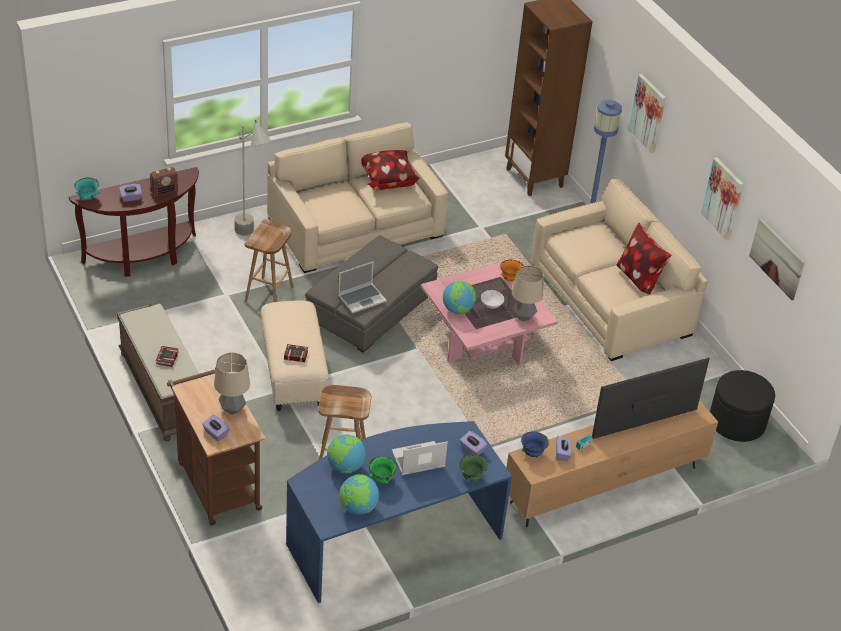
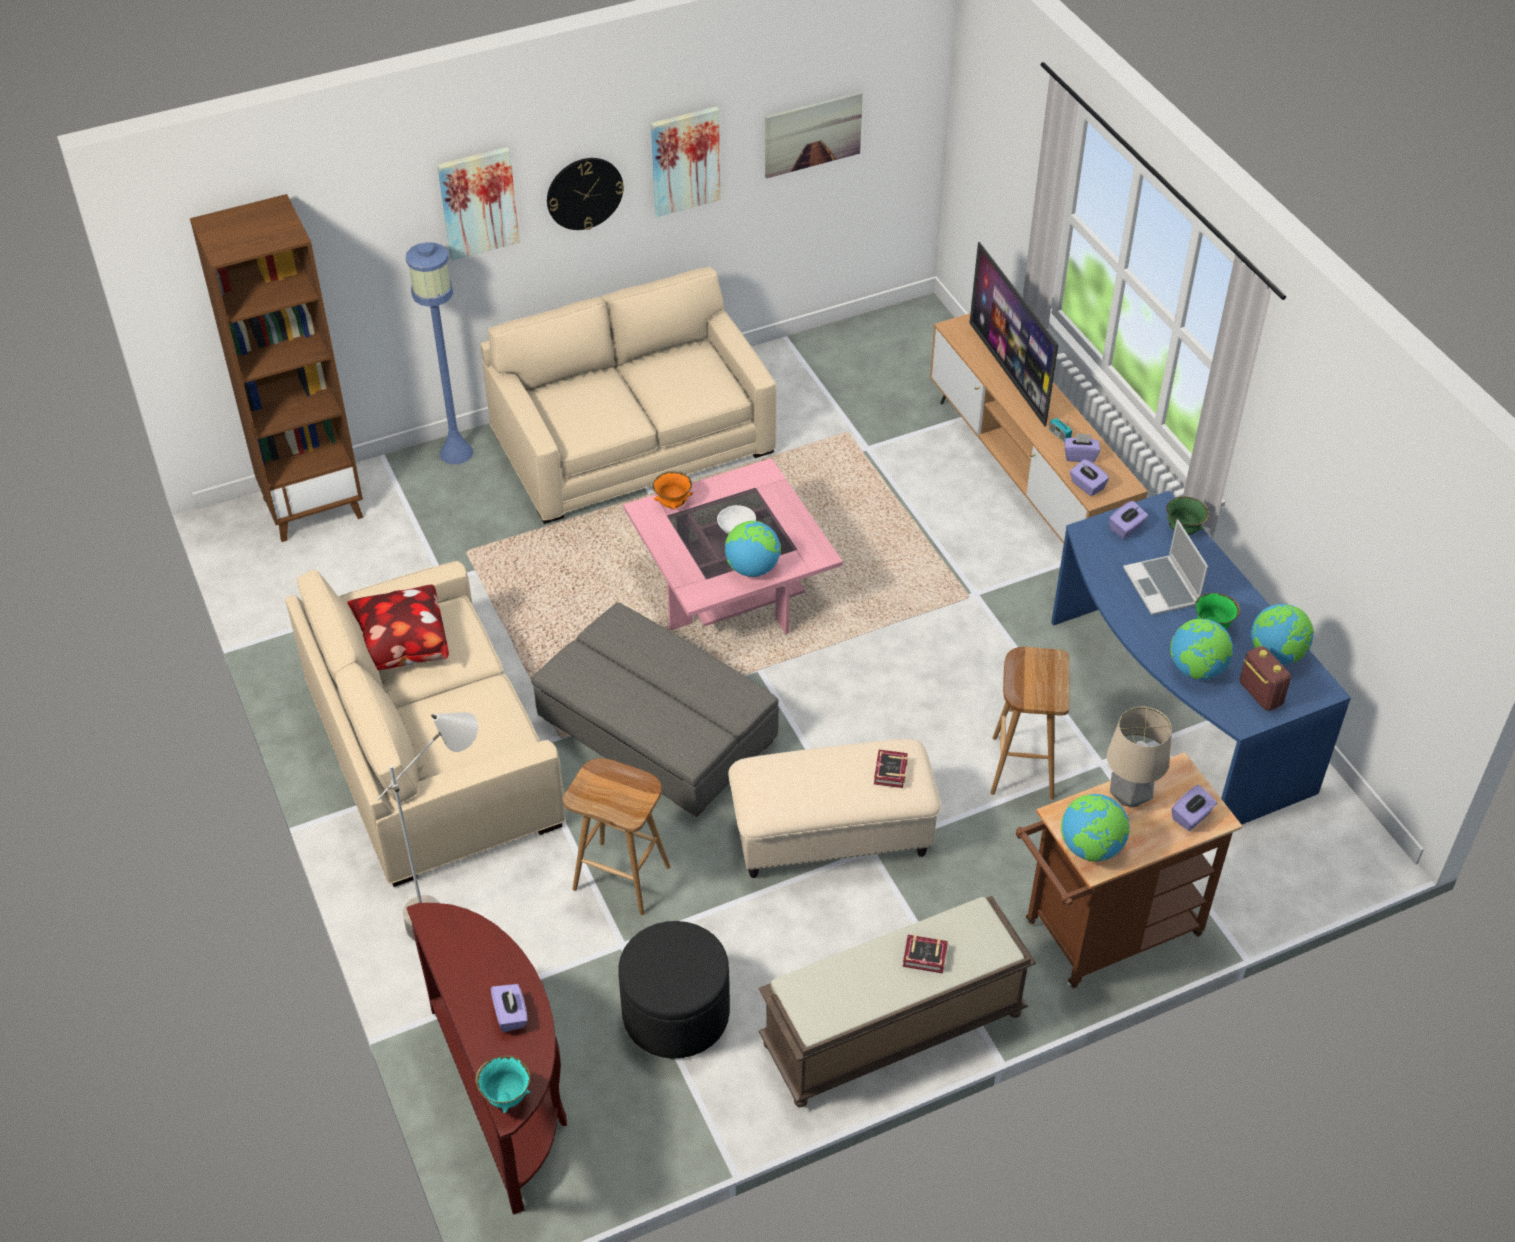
camera: 85 degrees left, 5 degrees up
(164, 192) = (492, 956): radio -> radio (1259, 694)
(197, 389) = (1091, 848): none -> globe
(362, 298) = (715, 697): laptop -> none
(524, 317) = (764, 493): table lamp -> none
(532, 453) = (1087, 486): blue bowl -> purple tissue box
(639, 277) = (671, 362): pillow -> none
(683, 162) = (584, 193): none -> wall clock
(736, 422) = (887, 343): black ottoman -> black ottoman (676, 1013)

